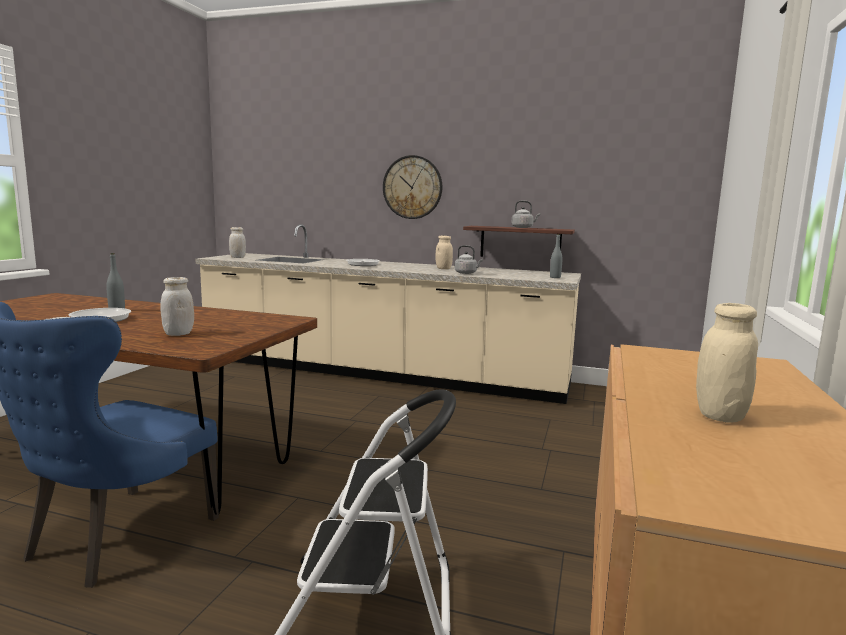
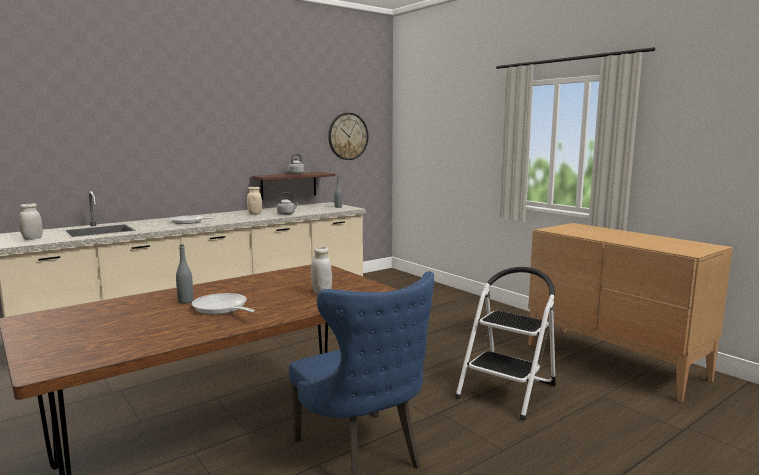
camera: 55 degrees left, 0 degrees up
(412, 187) = (198, 146): wall clock -> wall clock (348, 136)
(720, 415) = (631, 239): beige jar -> none

